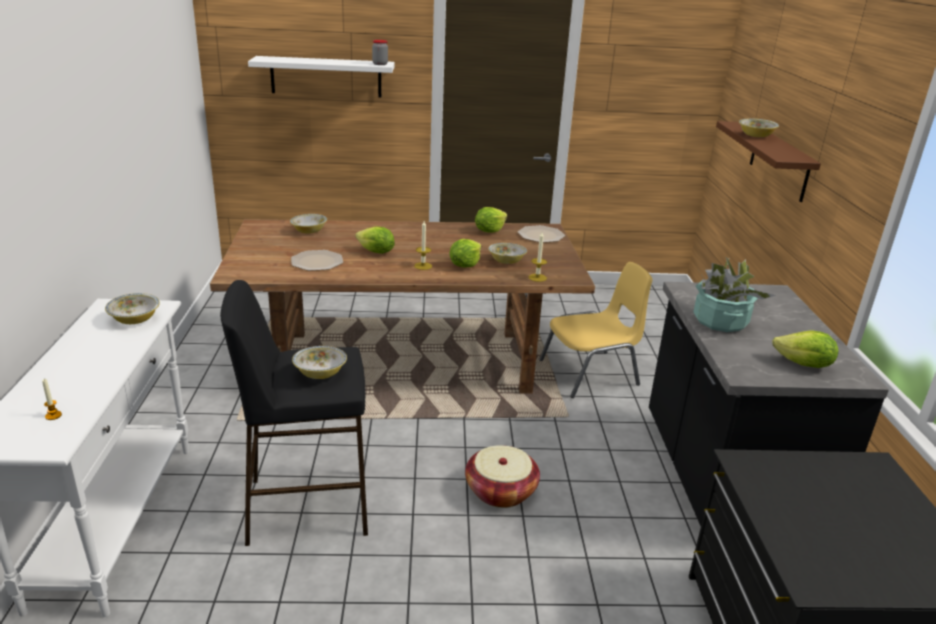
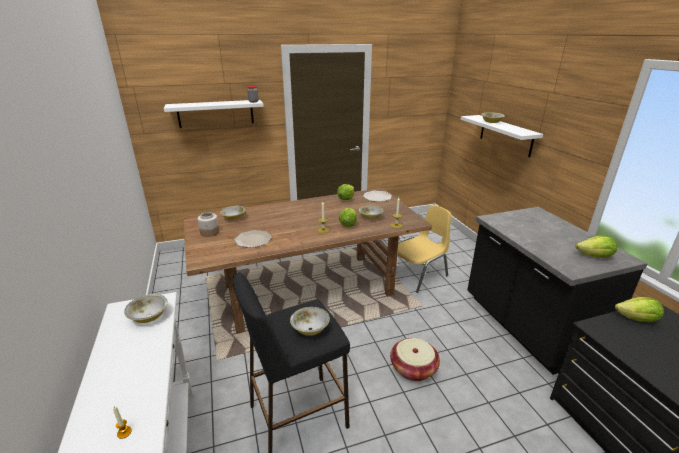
camera: 15 degrees left, 0 degrees up
(266, 244) = (210, 232): none -> jar
(376, 252) = (287, 225): lettuce -> lettuce (637, 319)
(720, 321) = (528, 236): potted plant -> none
(779, 161) = (505, 135): brown shelf -> white shelf

